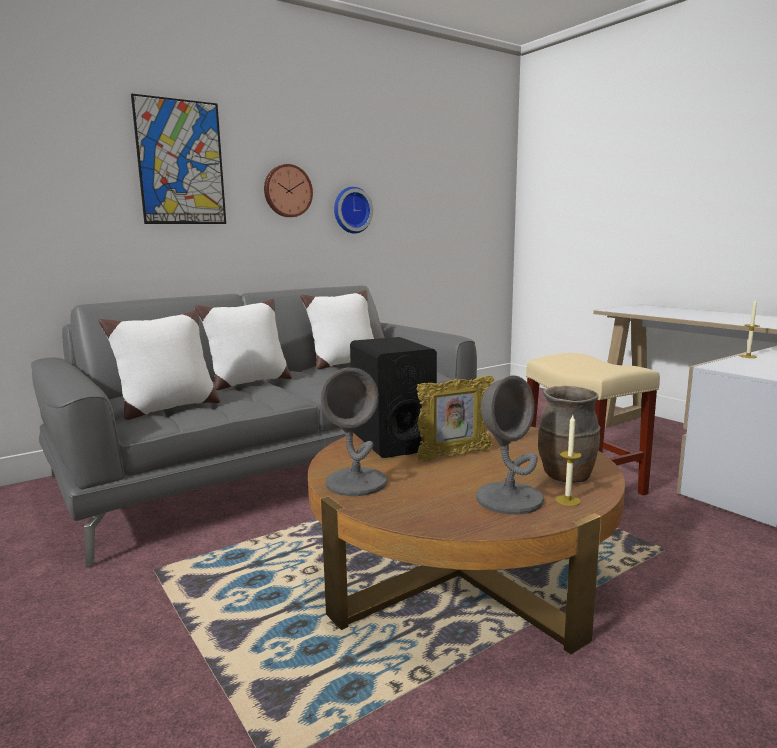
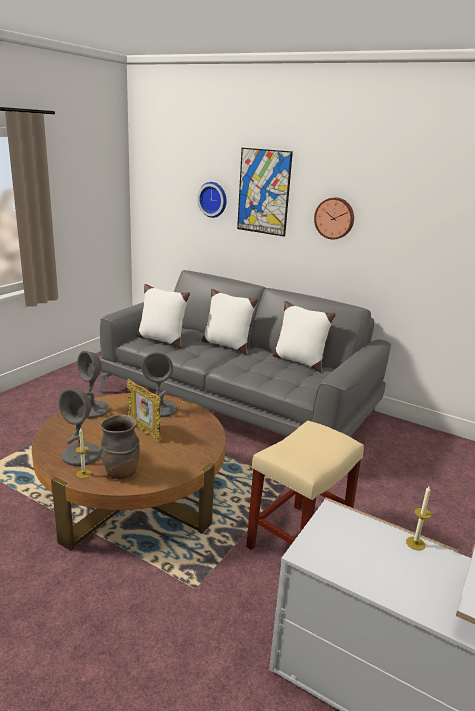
camera: 65 degrees right, 10 degrees up
(351, 210) = (391, 241): wall clock -> wall clock (213, 199)
(392, 441) = (161, 409): black speaker -> grey table lamp

